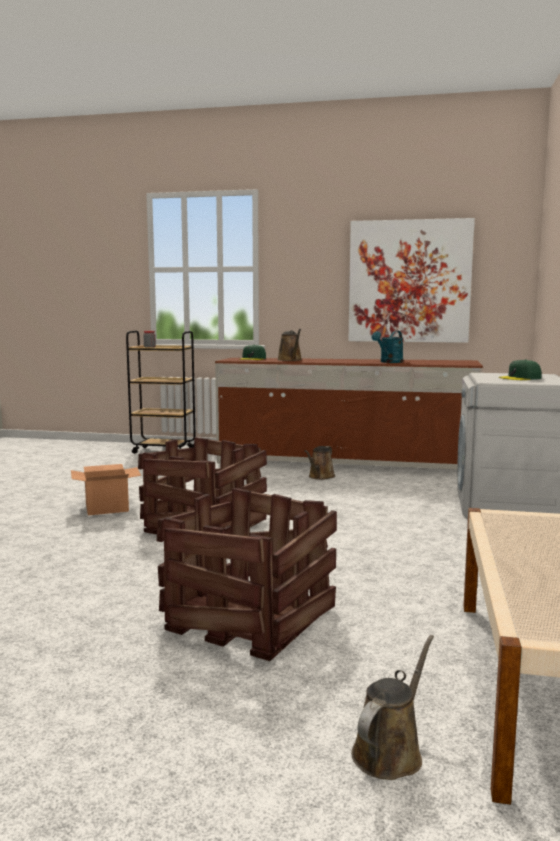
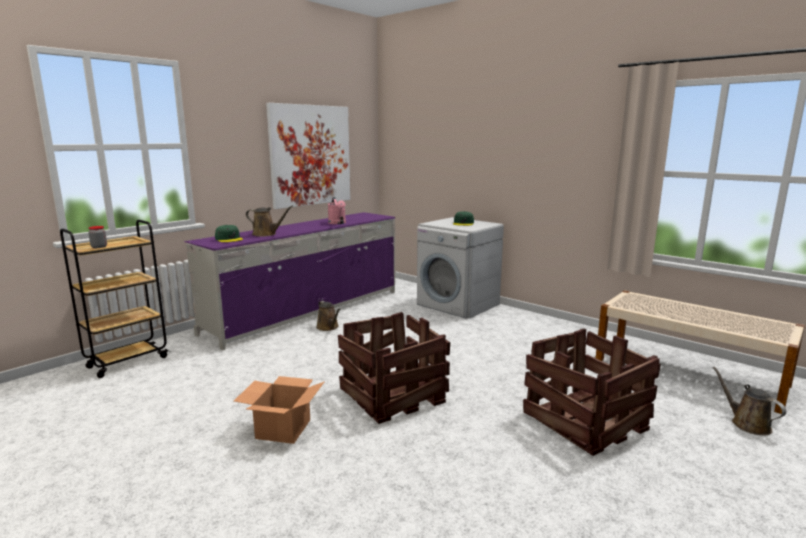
camera: 60 degrees left, 5 degrees up
(344, 463) = (306, 311): brown cabinet -> purple cabinet
(389, 362) = (338, 223): turquoise watering can -> pink watering can

